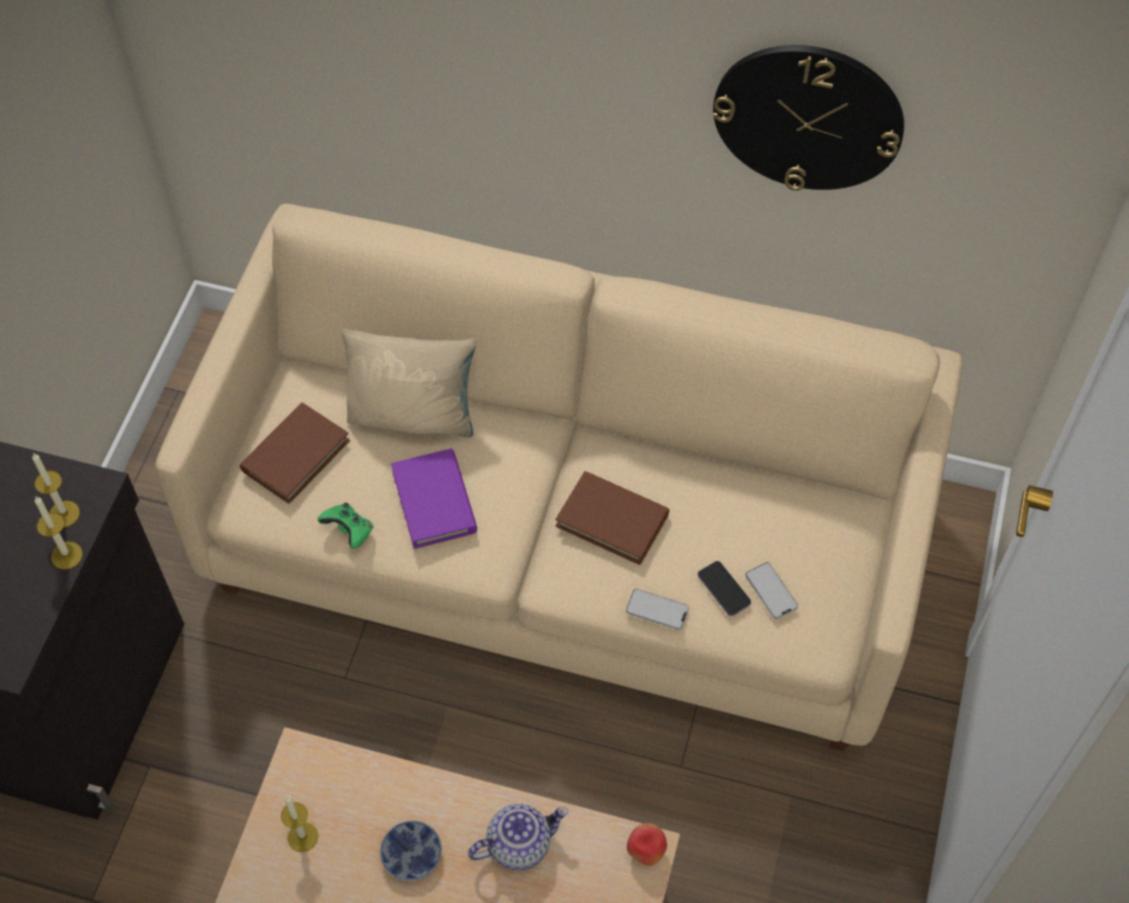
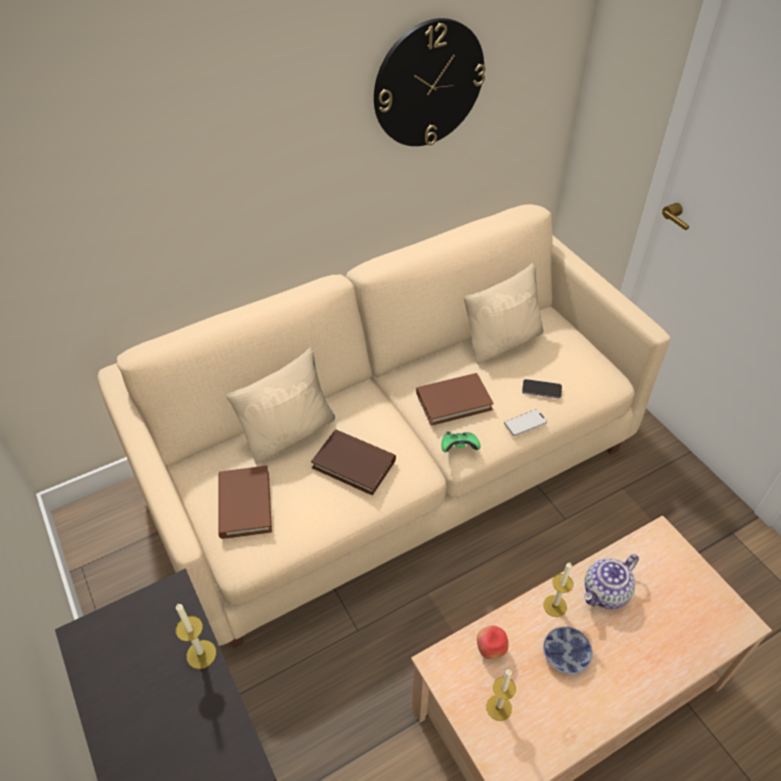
camera: 45 degrees left, 10 degrees down
(64, 514) = (167, 630): candle -> candle (555, 606)
(349, 531) = (325, 517): green game controller -> green game controller (459, 448)
(434, 501) = (354, 464): purple book -> brown book
(519, 843) = (606, 593): teapot -> teapot turned 150 degrees counterclockwise
(646, 851) = (661, 537): apple -> apple (490, 649)
(758, 496) = (503, 341): none -> beige pillow
(771, 591) = (561, 374): phone -> none

